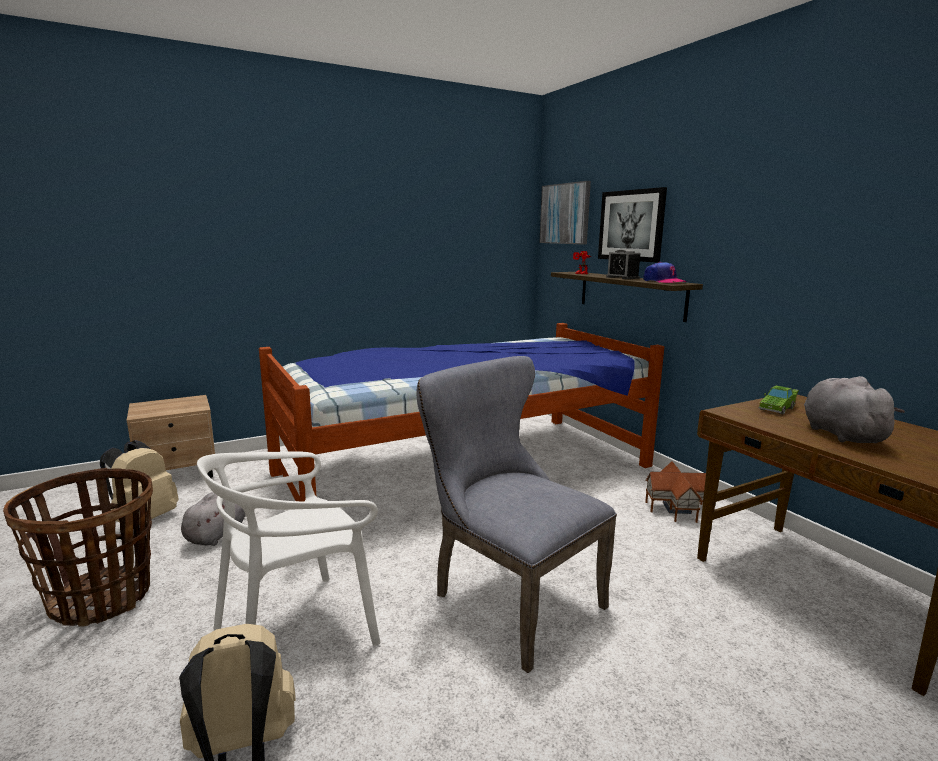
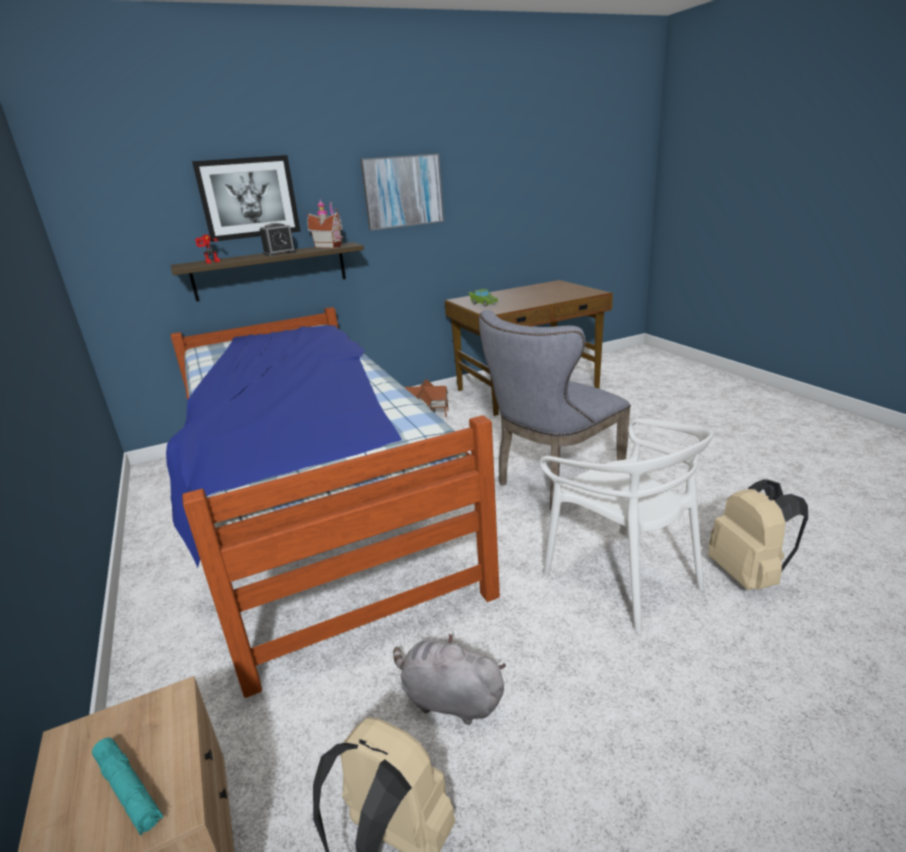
camera: 85 degrees left, 10 degrees up
(101, 598) = (622, 775): basket -> none
(157, 408) = (129, 790): none -> turquoise flashlight
(565, 214) = (115, 192): picture -> picture (403, 191)
(663, 281) = (329, 246): cap -> toy house
(840, 434) = (529, 298): grey plush toy -> none

